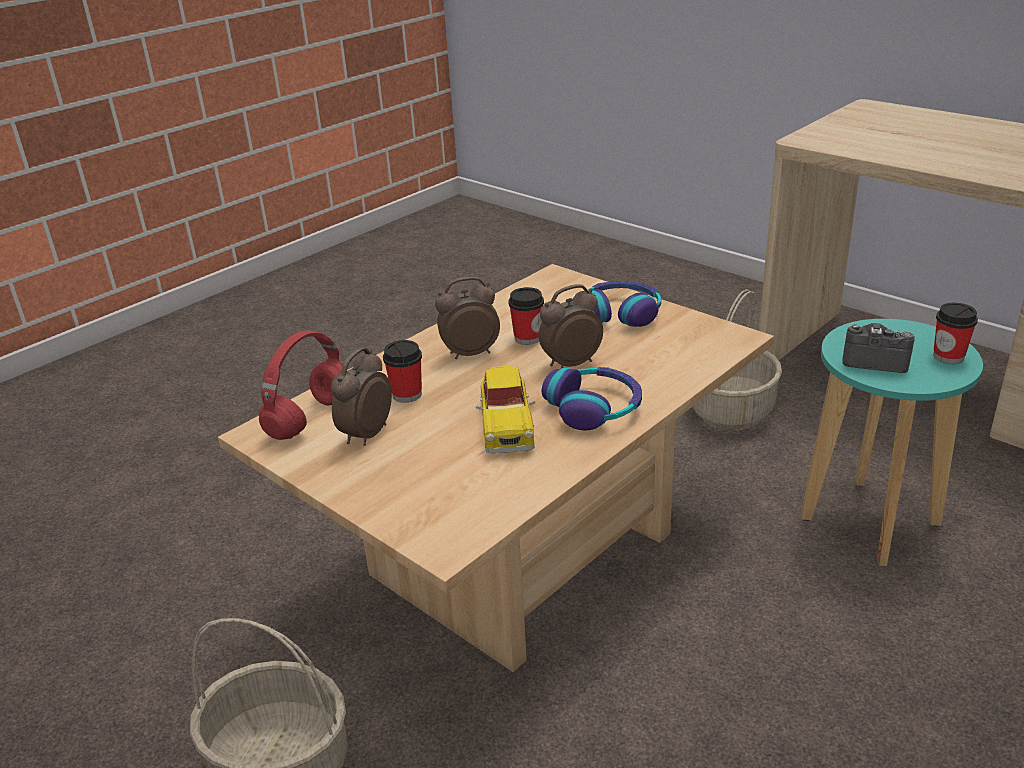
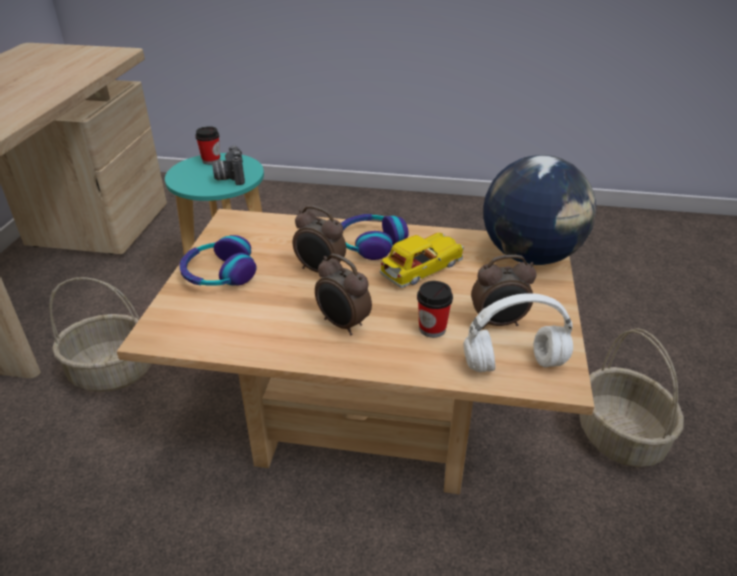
camera: 125 degrees left, 5 degrees up
(309, 419) = (515, 363): red headphones -> white headphones
(441, 518) = (530, 255): none -> globe
(527, 338) = (294, 304): cup -> none

